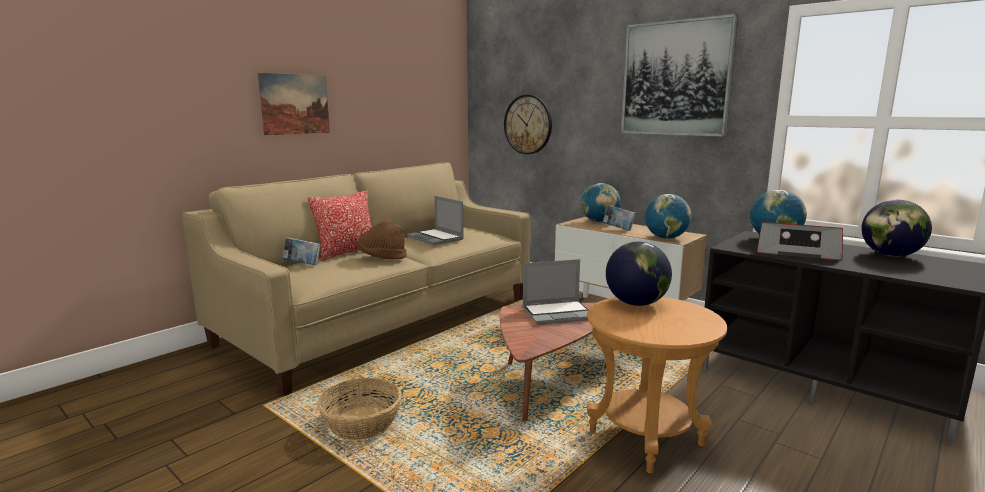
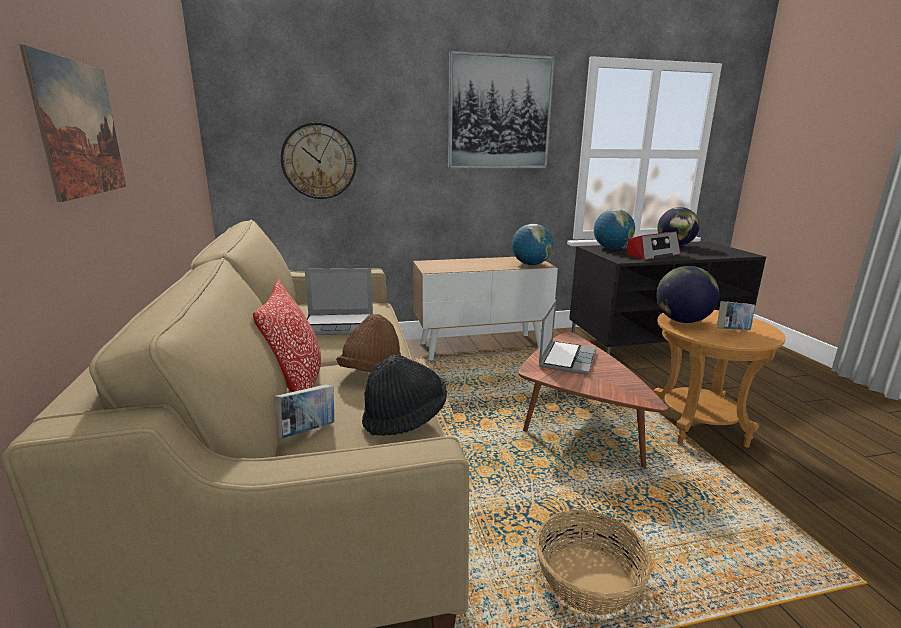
camera: 55 degrees left, 5 degrees up
(335, 274) = (405, 418): none -> black hat
(599, 222) = (443, 263): globe -> none
(618, 229) = (480, 266): book -> book (732, 331)

